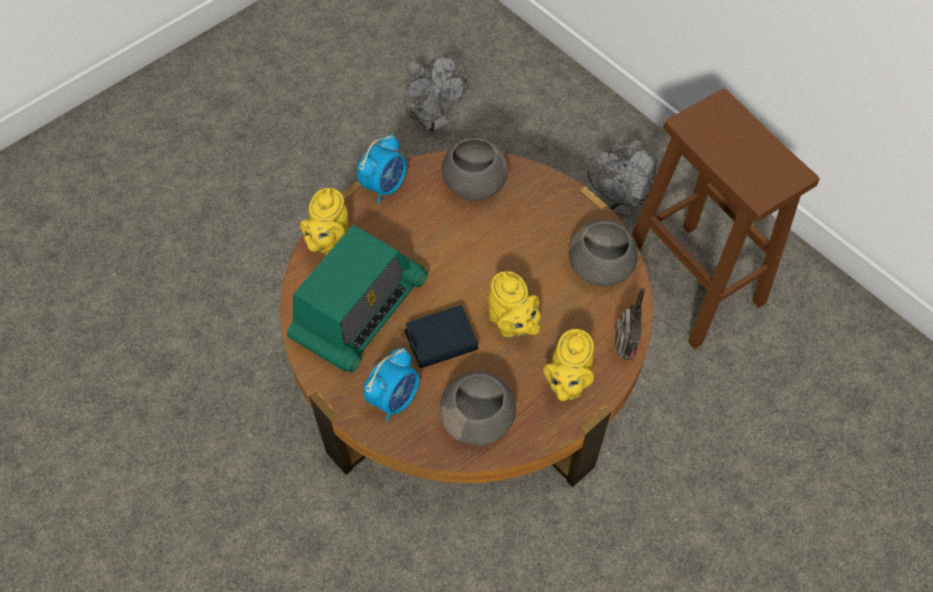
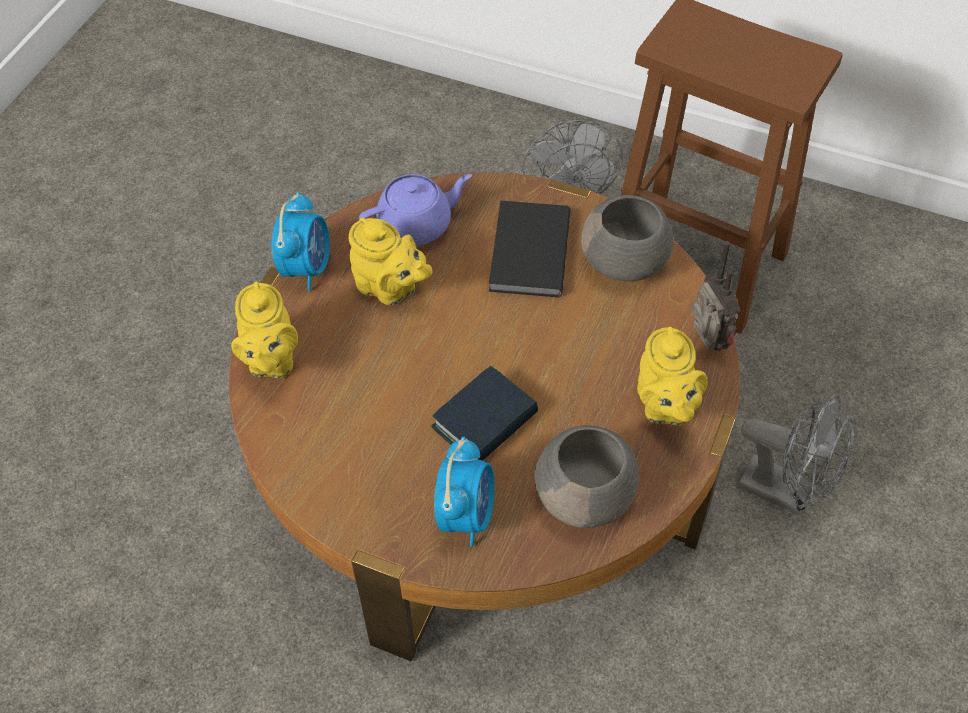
camera: 25 degrees left, 5 degrees down
(359, 310) = (358, 427): radio -> none
(433, 121) = (290, 196): grey fan -> grey fan (786, 491)
(473, 184) = (416, 225): grey bowl -> purple teapot
(512, 324) = (560, 366): yellow teapot -> yellow teapot (390, 288)
(536, 234) = (527, 253): none -> black book

